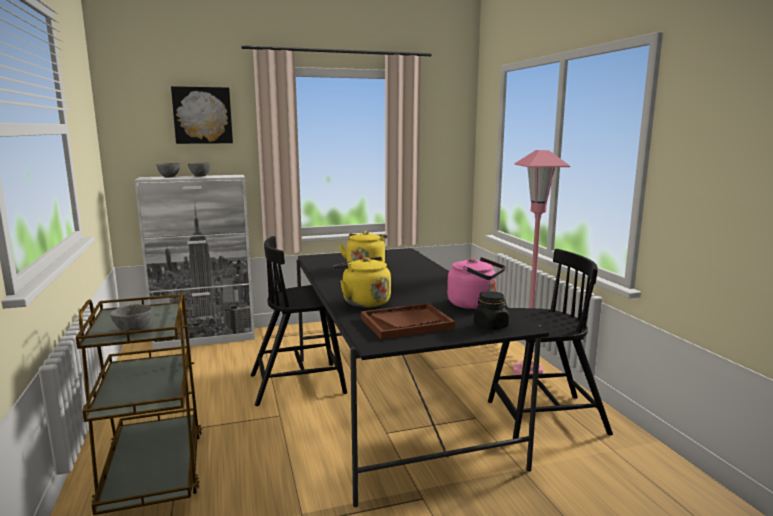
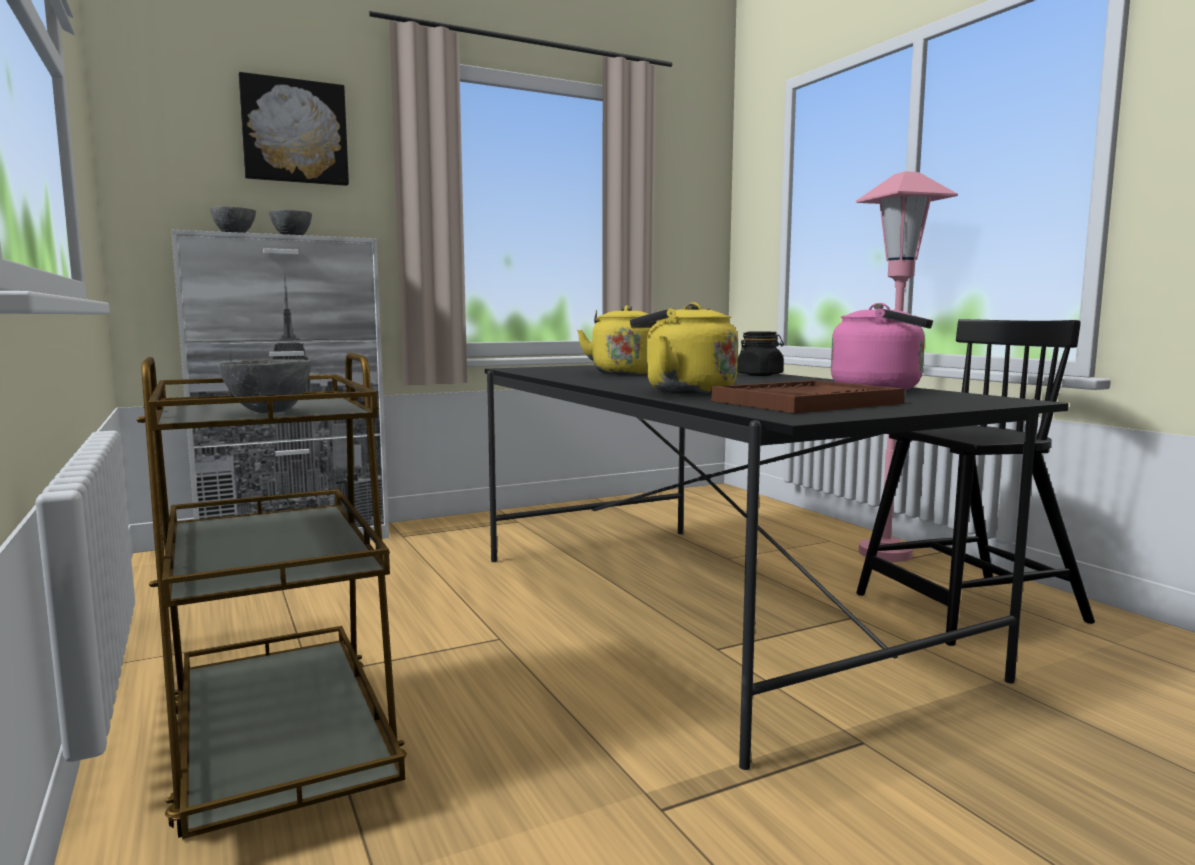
camera: 10 degrees left, 5 degrees down
(299, 383) = (509, 591): black chair -> none
(491, 326) = (958, 400): black jar -> black jar (760, 375)

